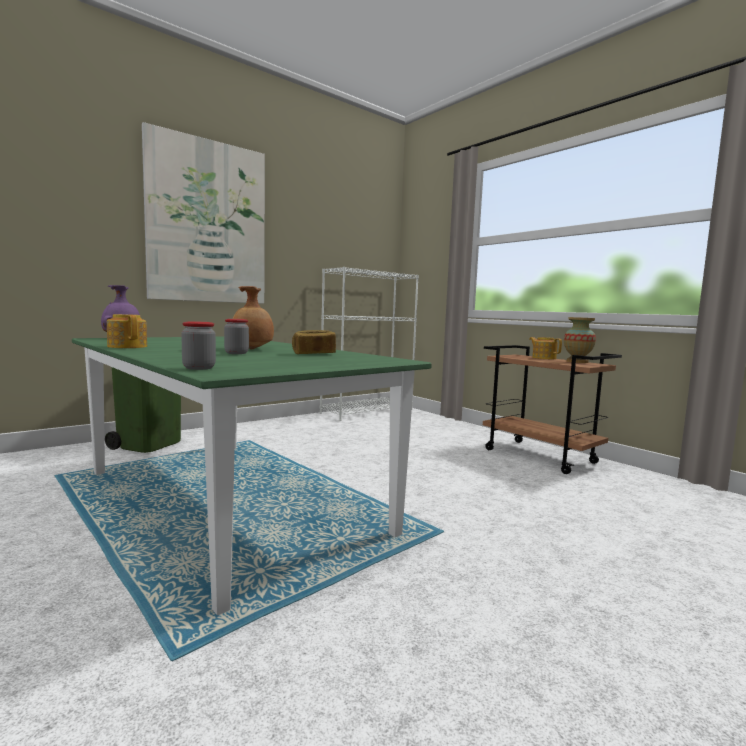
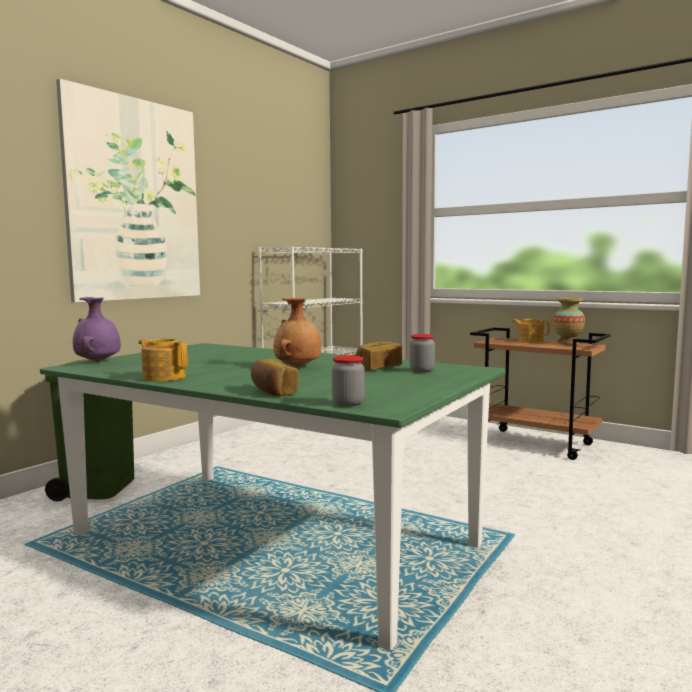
camera: 15 degrees left, 0 degrees up
(170, 358) = (273, 391): none -> bread
(236, 353) = (305, 375): jar -> jar (422, 370)

